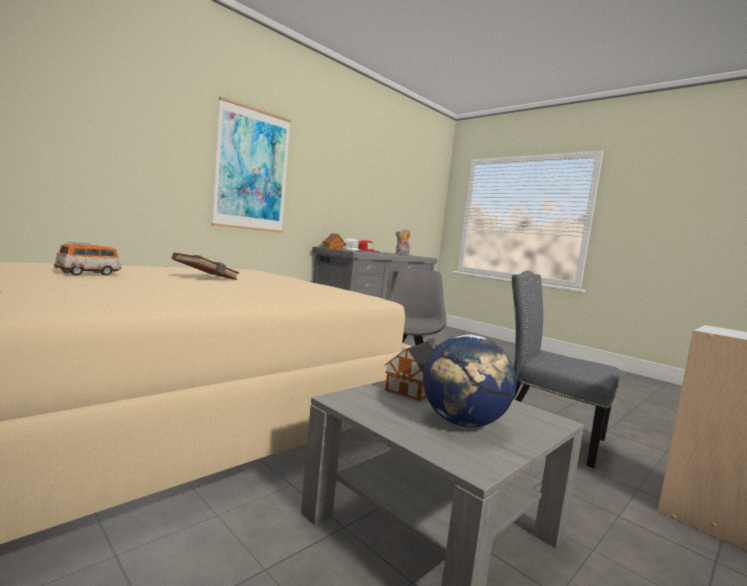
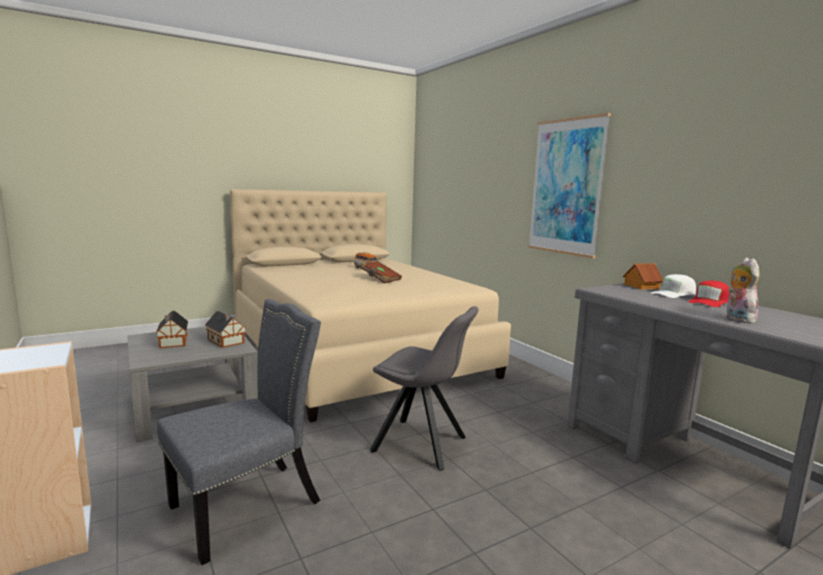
camera: 105 degrees right, 5 degrees up
(463, 423) = (173, 342): globe -> toy house

